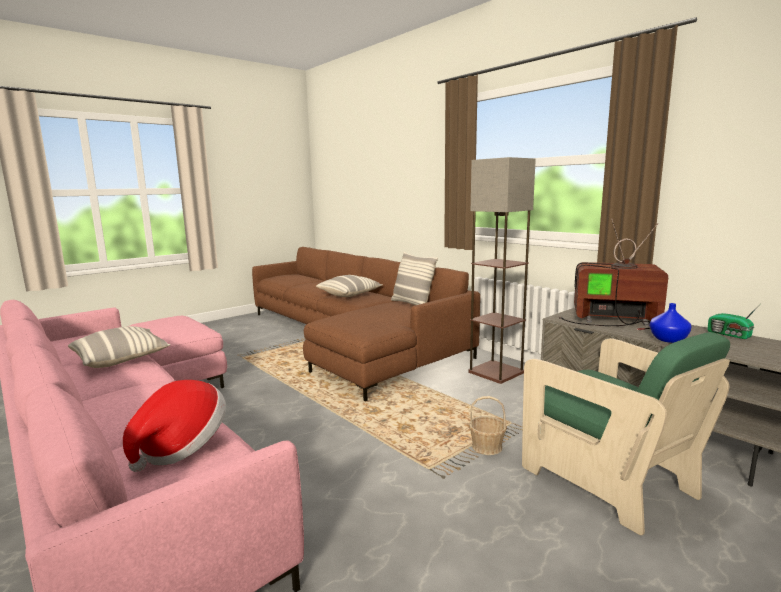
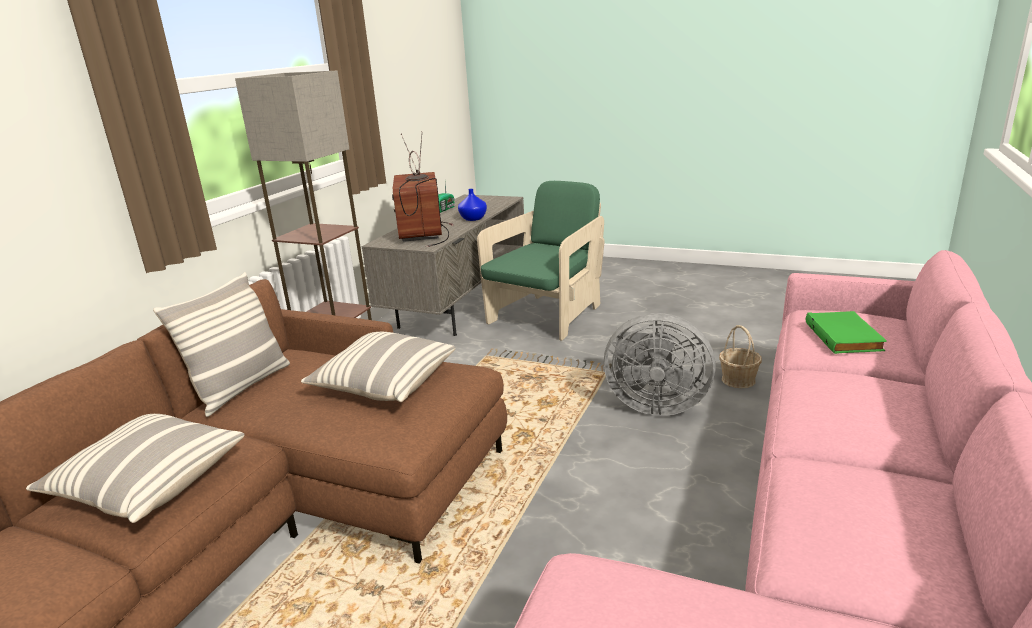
camera: 115 degrees left, 10 degrees up
(121, 359) = (833, 535): pillow -> pillow (384, 384)
(182, 447) = (845, 337): hat -> green book
(352, 472) = (654, 404): none -> grey fan
(487, 447) = (543, 358): basket -> basket (738, 380)

